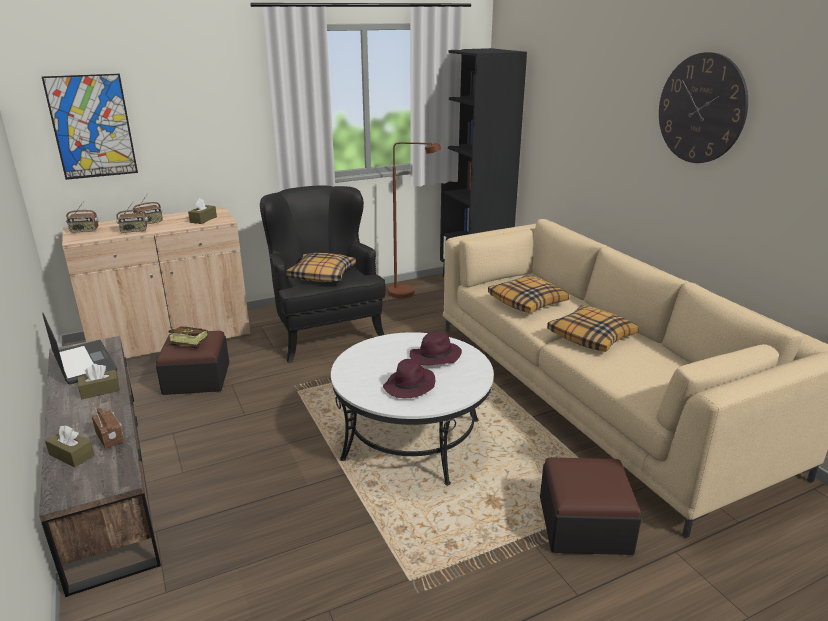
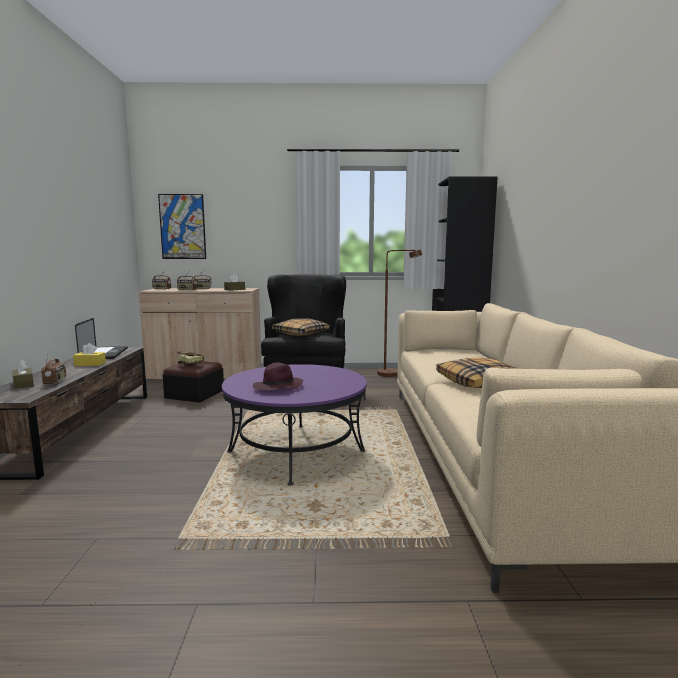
camera: 25 degrees right, 15 degrees down
(100, 390) = (90, 364): brown tissue box -> yellow tissue box
(412, 439) = (296, 451): white coffee table -> purple coffee table
(435, 357) = (322, 378): purple hat -> none
(527, 302) = (445, 360): pillow -> none
(584, 524) = (384, 546): ottoman -> none
(701, 108) = (606, 163): wall clock -> none

